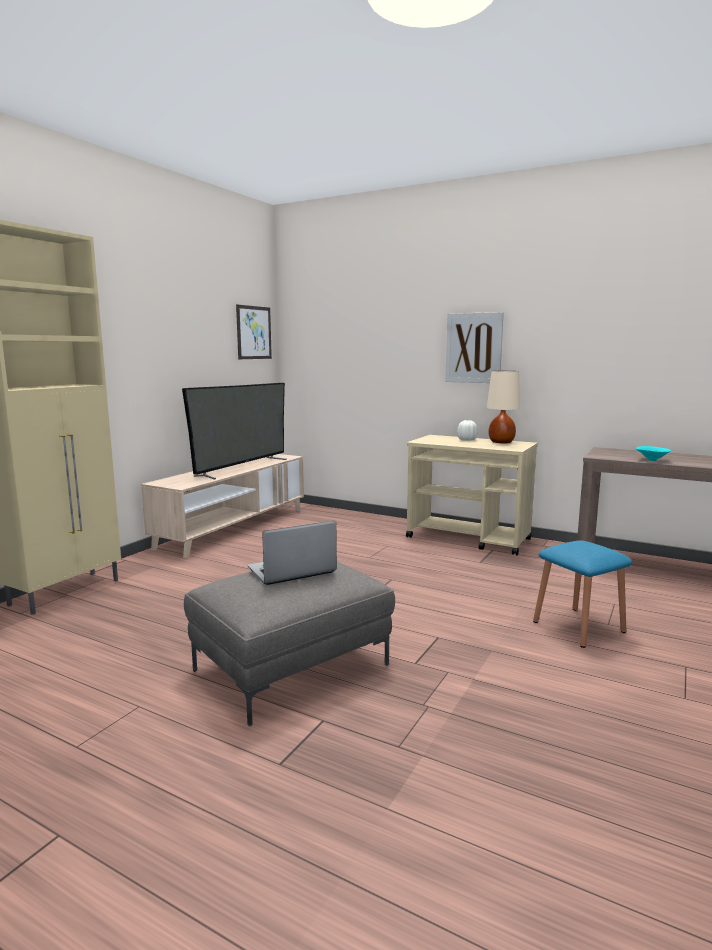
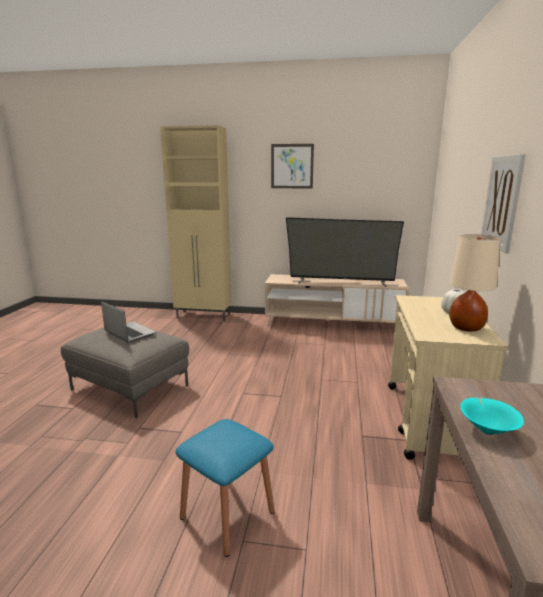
camera: 70 degrees right, 5 degrees up
(254, 332) = (401, 176): picture -> picture (292, 166)

